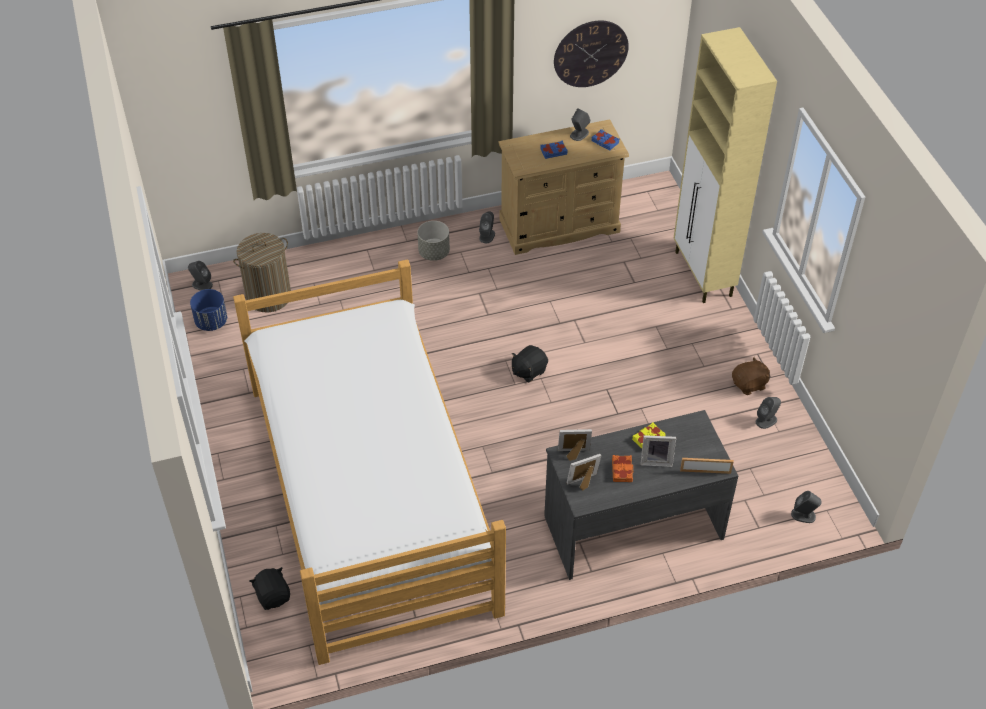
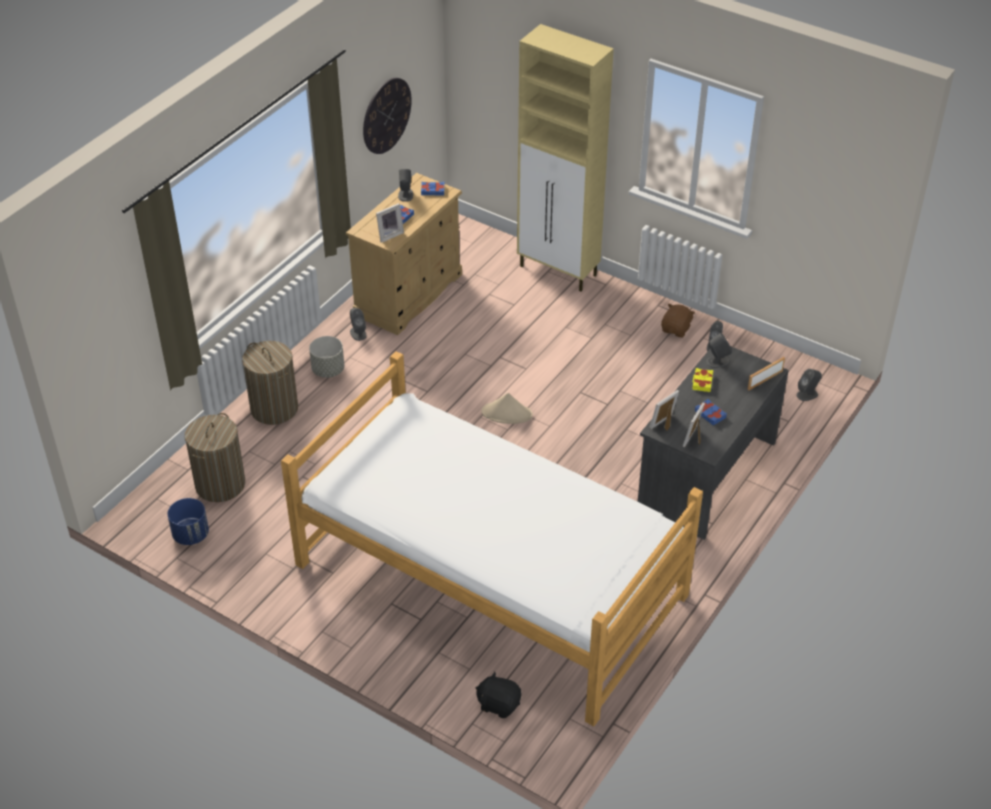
camera: 40 degrees left, 5 degrees down
(201, 284) = (144, 511): grey speaker -> grey speaker (717, 361)
(364, 260) = (274, 408): none -> laundry basket
(528, 371) = (507, 413): black plush toy -> beige hat
(622, 470) = (710, 414): orange book -> blue book
(656, 460) = (724, 393): picture frame -> picture frame (389, 235)

